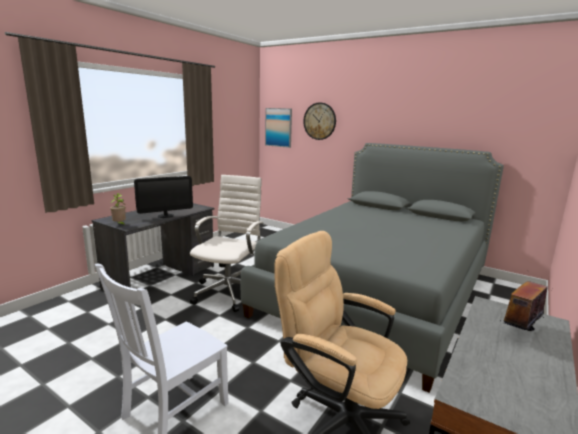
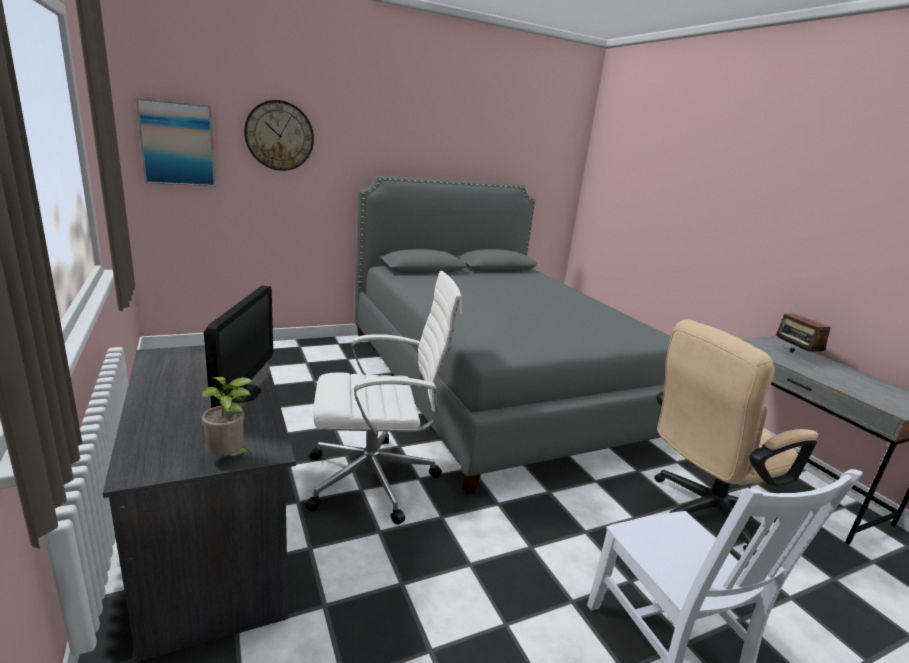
camera: 60 degrees left, 5 degrees up
(229, 292) = (376, 479): white office chair -> white office chair turned 120 degrees clockwise

